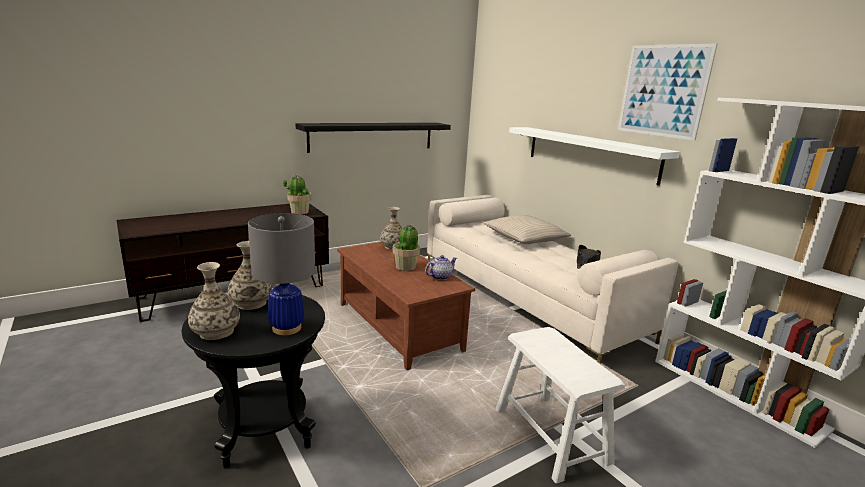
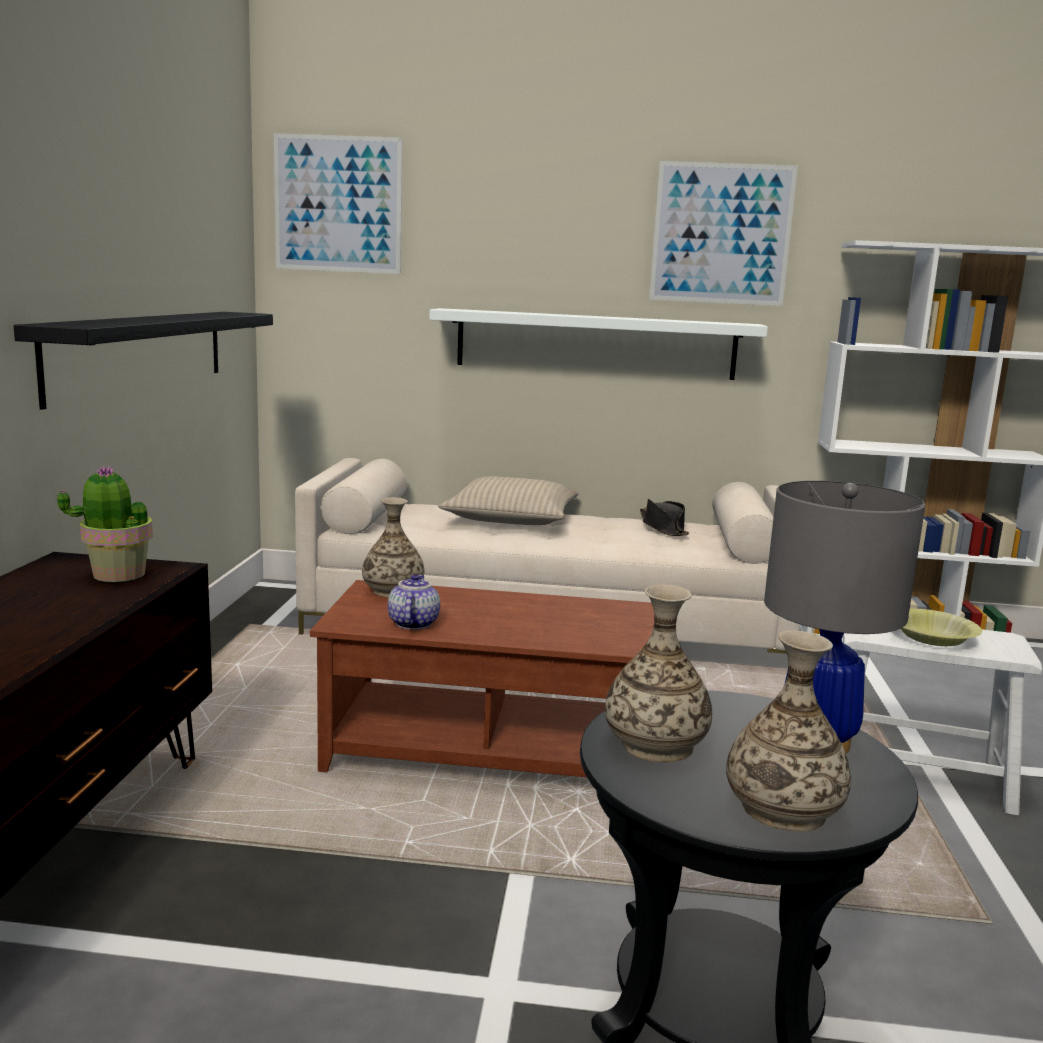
camera: 50 degrees left, 5 degrees down
(406, 267) = (508, 612): potted plant -> none
(440, 276) = (589, 606): teapot -> teapot (412, 623)
(497, 74) = (338, 204): none -> picture
(556, 356) = (932, 638): none -> yellow bowl

